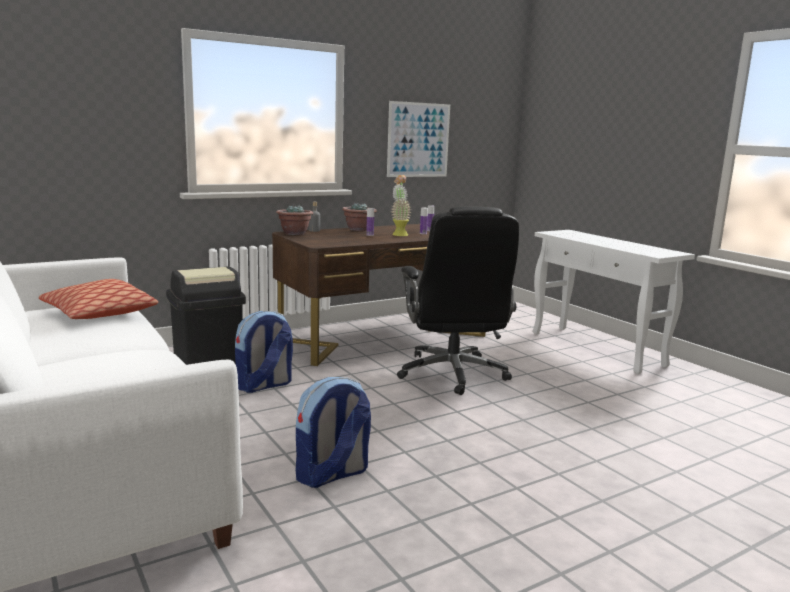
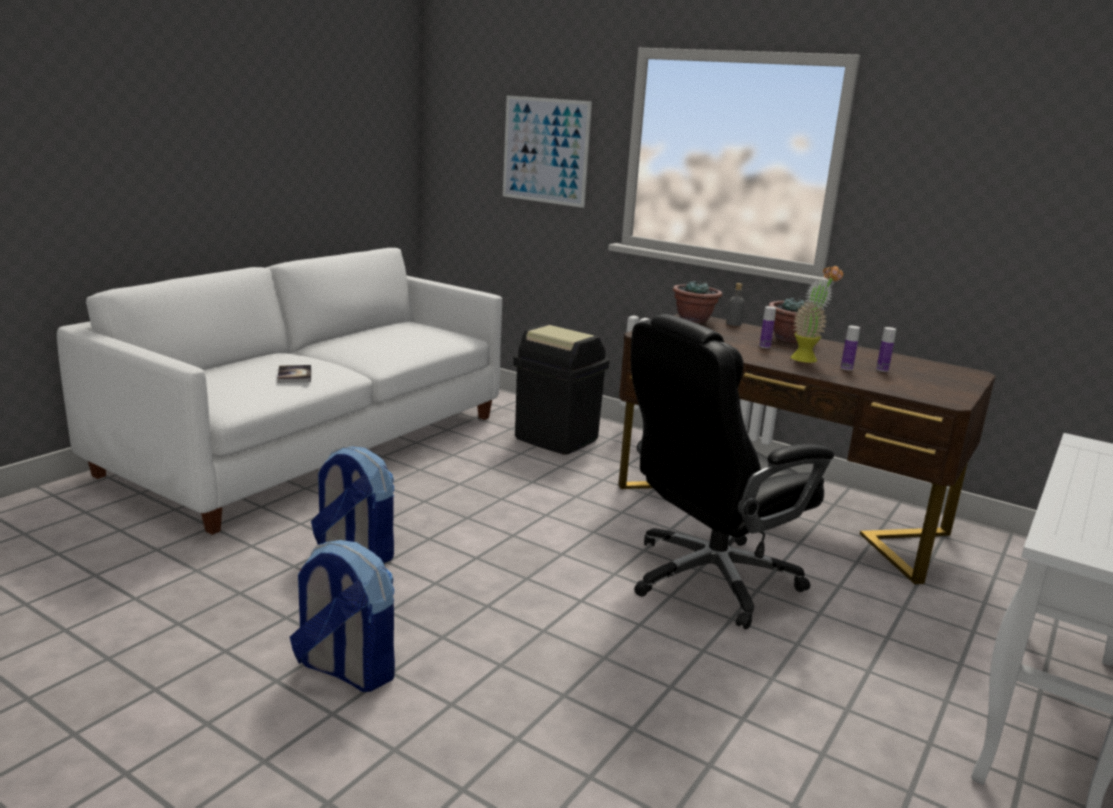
camera: 65 degrees right, 5 degrees up
(100, 313) = (422, 338): pillow -> none
(141, 367) = (294, 375): none -> book
(264, 385) = (532, 475): backpack -> backpack (345, 669)
(418, 140) = (989, 217): picture -> picture (545, 151)

